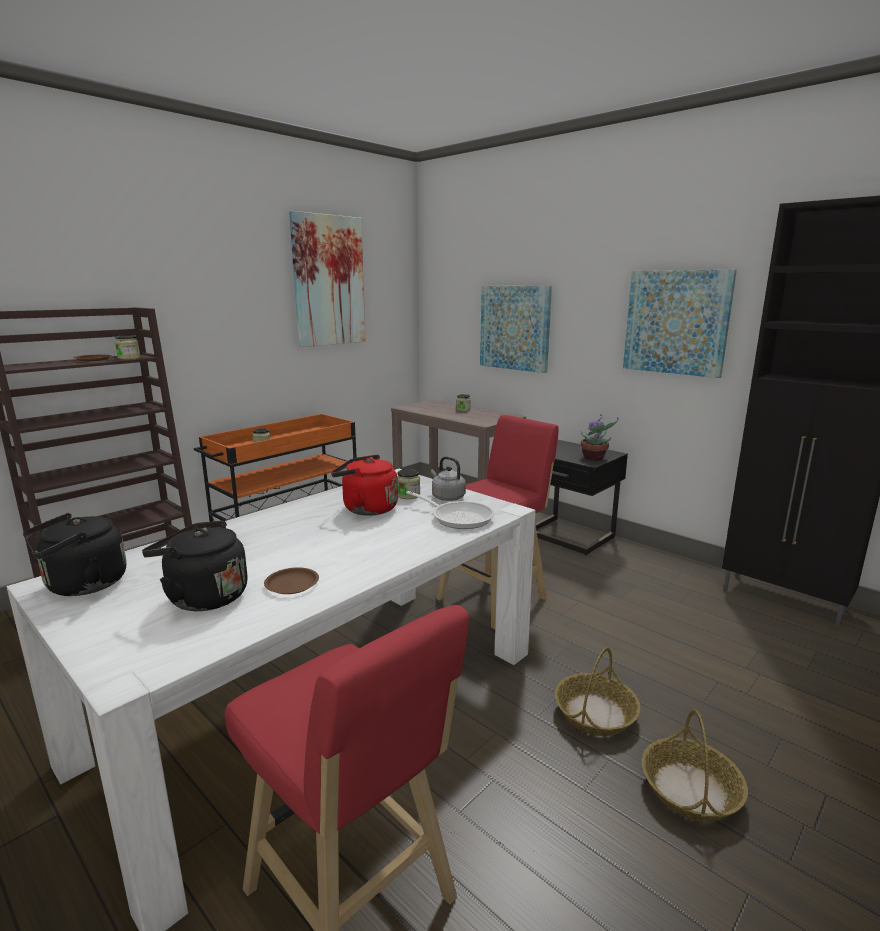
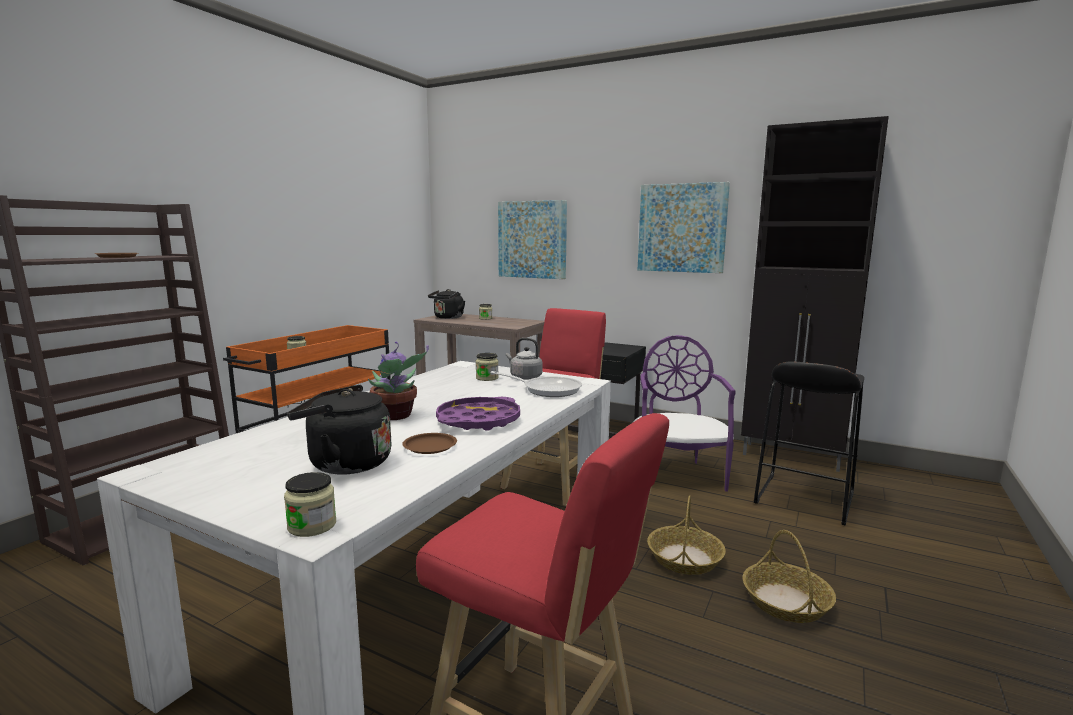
camera: 15 degrees left, 5 degrees down
(82, 586) = (195, 468): black kettle -> black kettle (447, 318)
(129, 358) = (159, 256): jar -> jar (312, 525)
(329, 281) = (351, 193): picture -> none
(360, 554) = (478, 421): none -> purple tray
(366, 509) = (455, 389): red kettle -> none
(594, 458) = (620, 350): potted plant -> potted plant (396, 416)
(633, 606) = (677, 474): none -> purple chair
(774, 658) = (803, 498): none -> black stool

